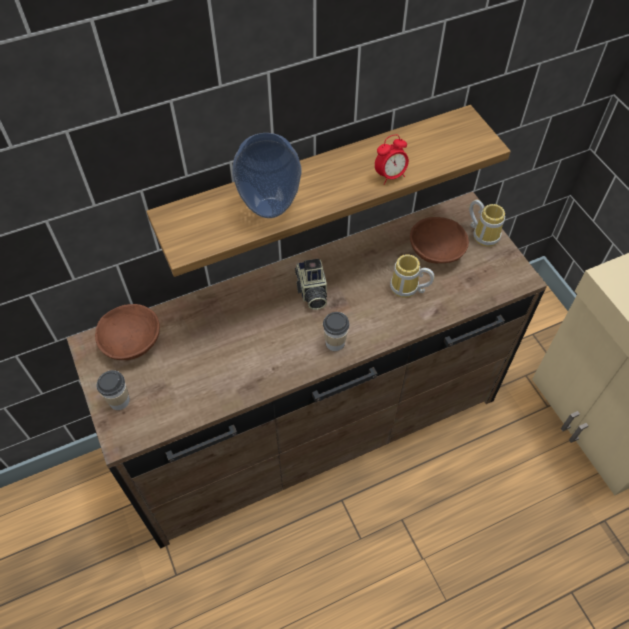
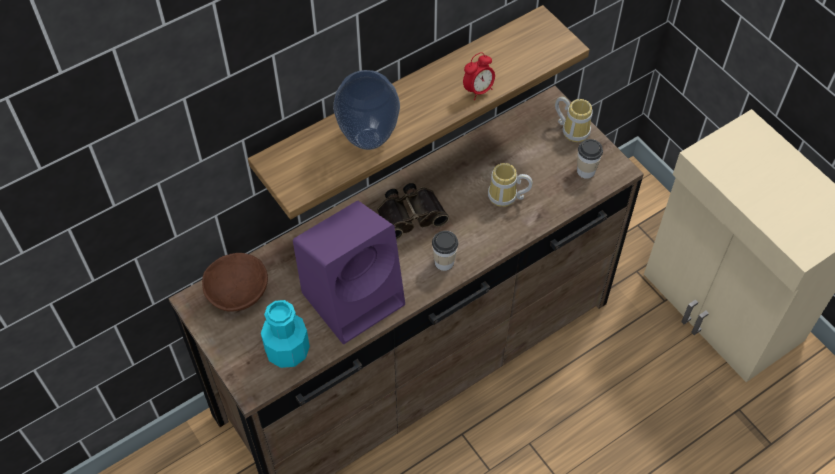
camera: 10 degrees left, 0 degrees up
(119, 401) = (241, 352): cup -> cup (586, 171)
(164, 406) = (287, 350): none -> turquoise bottle
(241, 363) = (355, 296): none -> purple speaker
(311, 292) = (409, 214): camera -> binoculars
(436, 252) = (529, 155): brown bowl -> none

